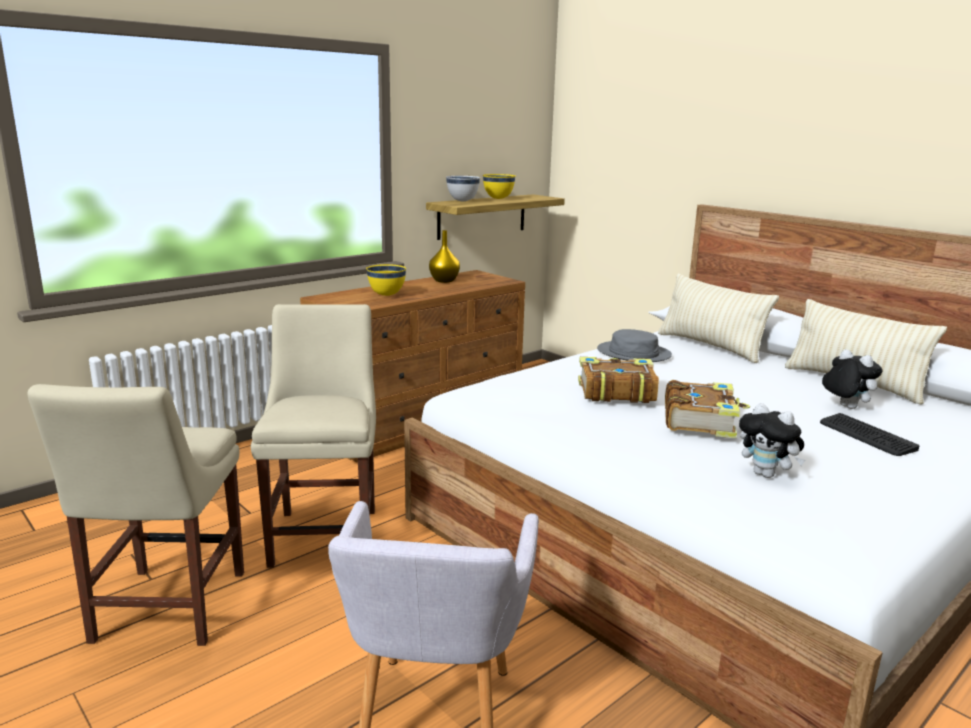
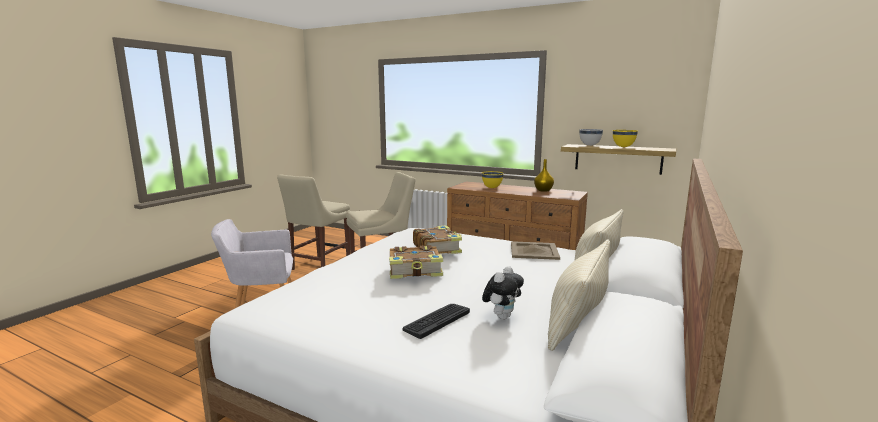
camera: 70 degrees right, 5 degrees down
(166, 610) = (319, 266): beige chair -> beige chair turned 45 degrees counterclockwise
(633, 353) = (534, 251): grey hat -> beige tray
(767, 474) = (346, 290): plush toy -> none

